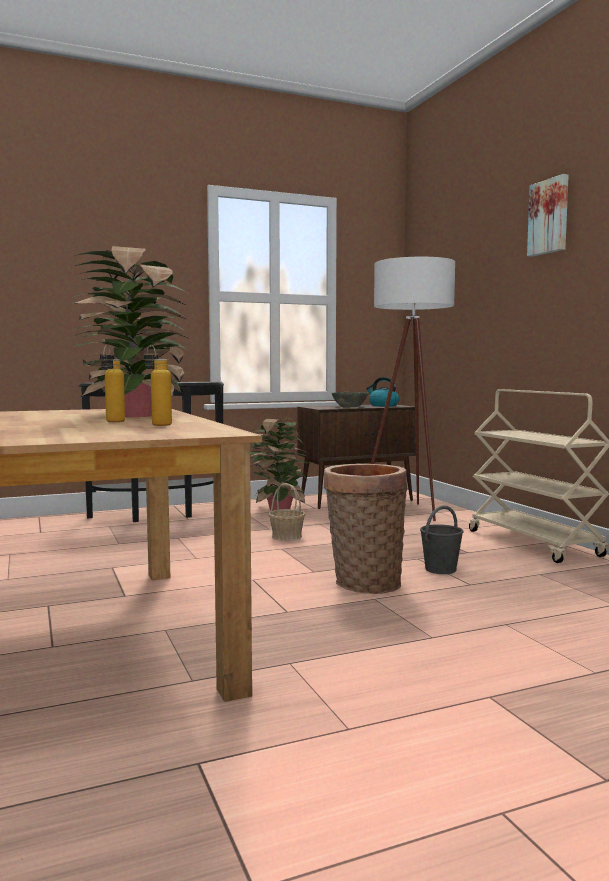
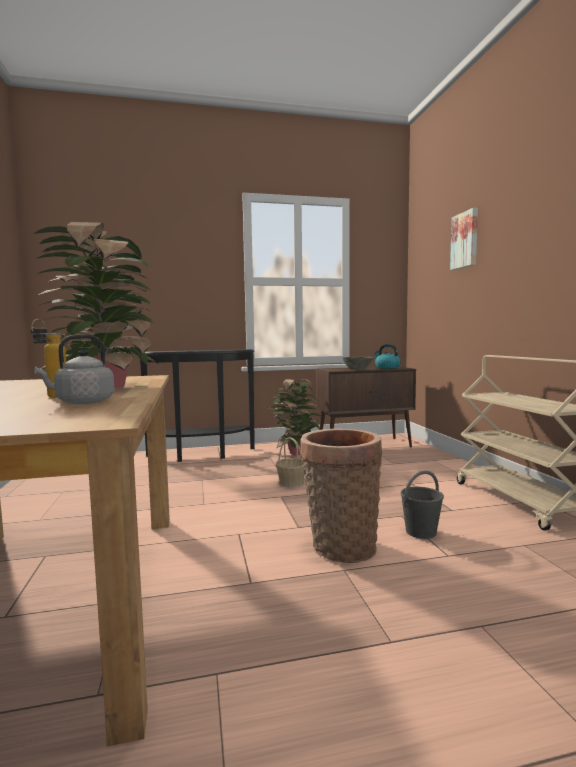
camera: 10 degrees right, 0 degrees up
(157, 424) = (82, 402): bottle -> grey kettle
(409, 514) = (405, 461): white floor lamp -> none
(549, 217) = (537, 191): picture -> picture (465, 240)

